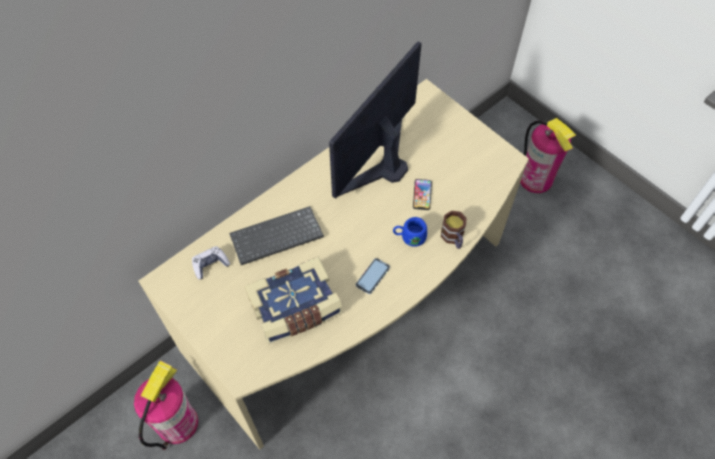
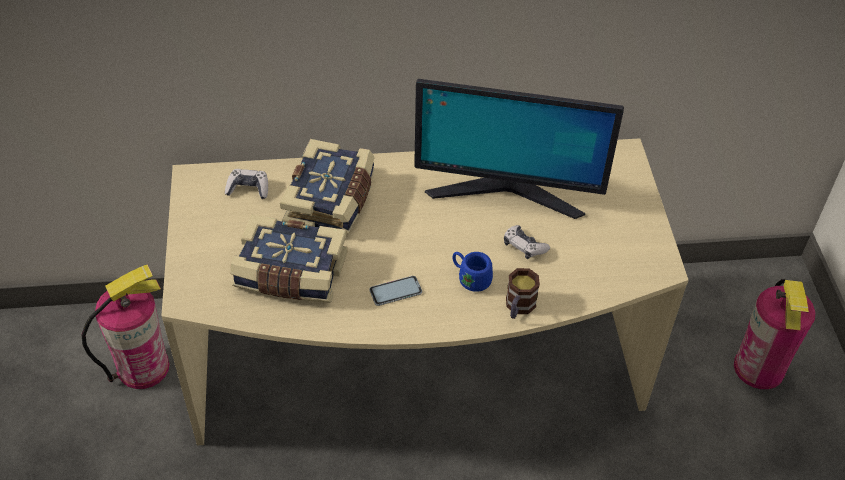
camera: 35 degrees right, 10 degrees down
(276, 238) = (332, 201): keyboard -> book
(380, 163) = (507, 192): monitor -> monitor turned 150 degrees counterclockwise
(422, 195) = (524, 246): phone -> game controller

